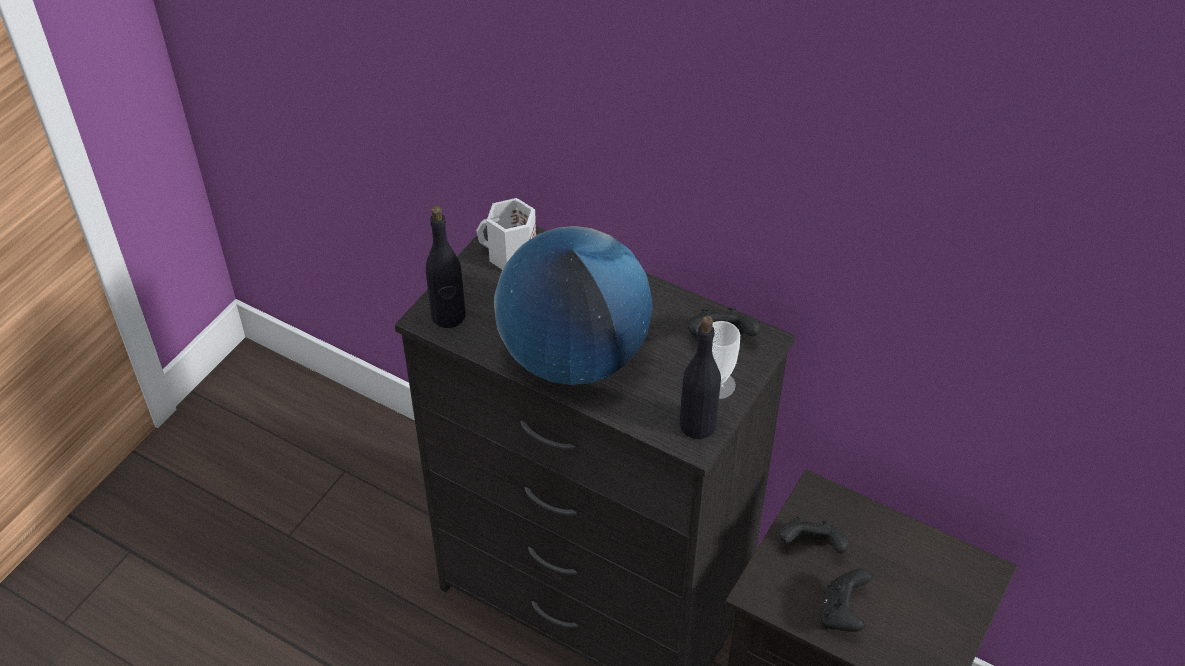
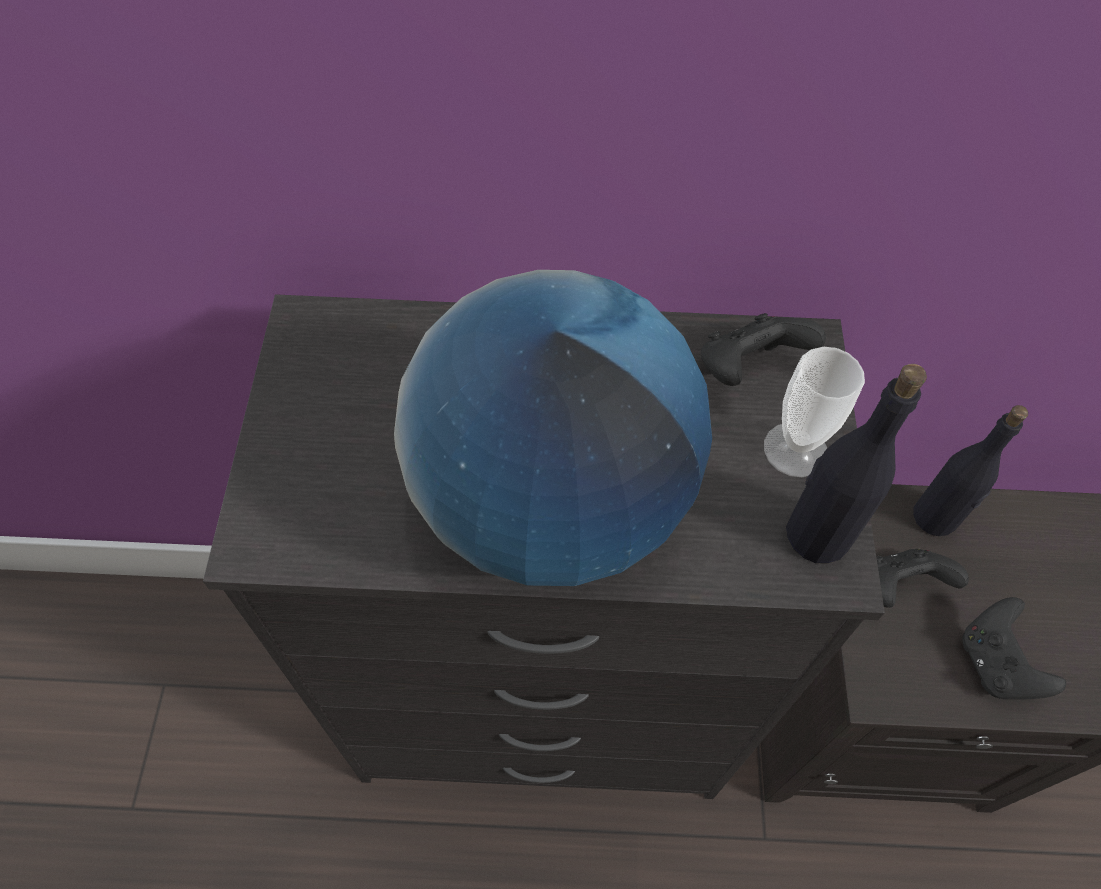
camera: 30 degrees left, 10 degrees up
(448, 316) = (294, 521): black bottle -> black bottle (935, 517)
(510, 256) = (339, 366): white mug -> none

